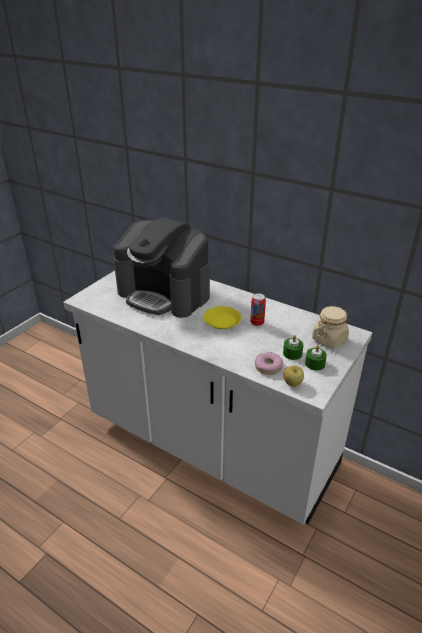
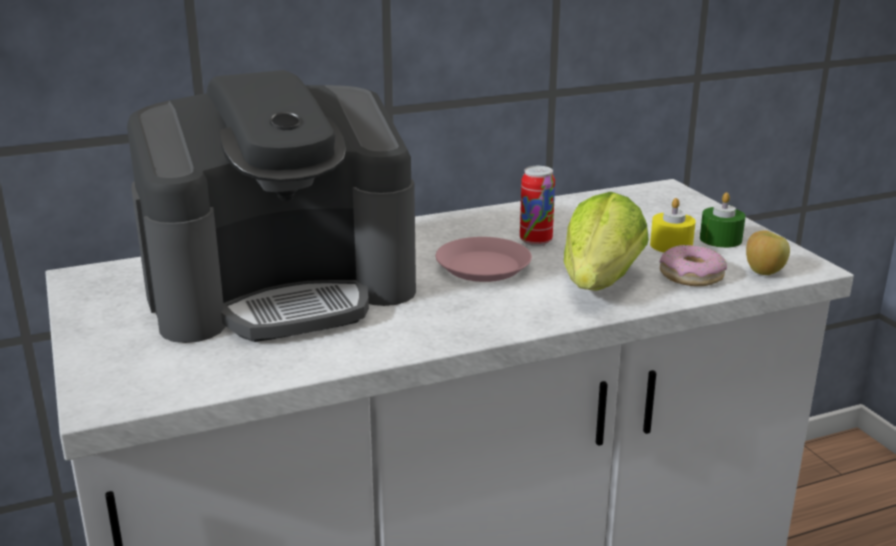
camera: 55 degrees left, 10 degrees down
(222, 321) = (483, 266): yellow plate -> pink plate
(237, 348) = (599, 283): none -> lettuce
(292, 353) = (671, 245): green candle -> yellow candle
(329, 340) = (661, 208): beige jar -> none

